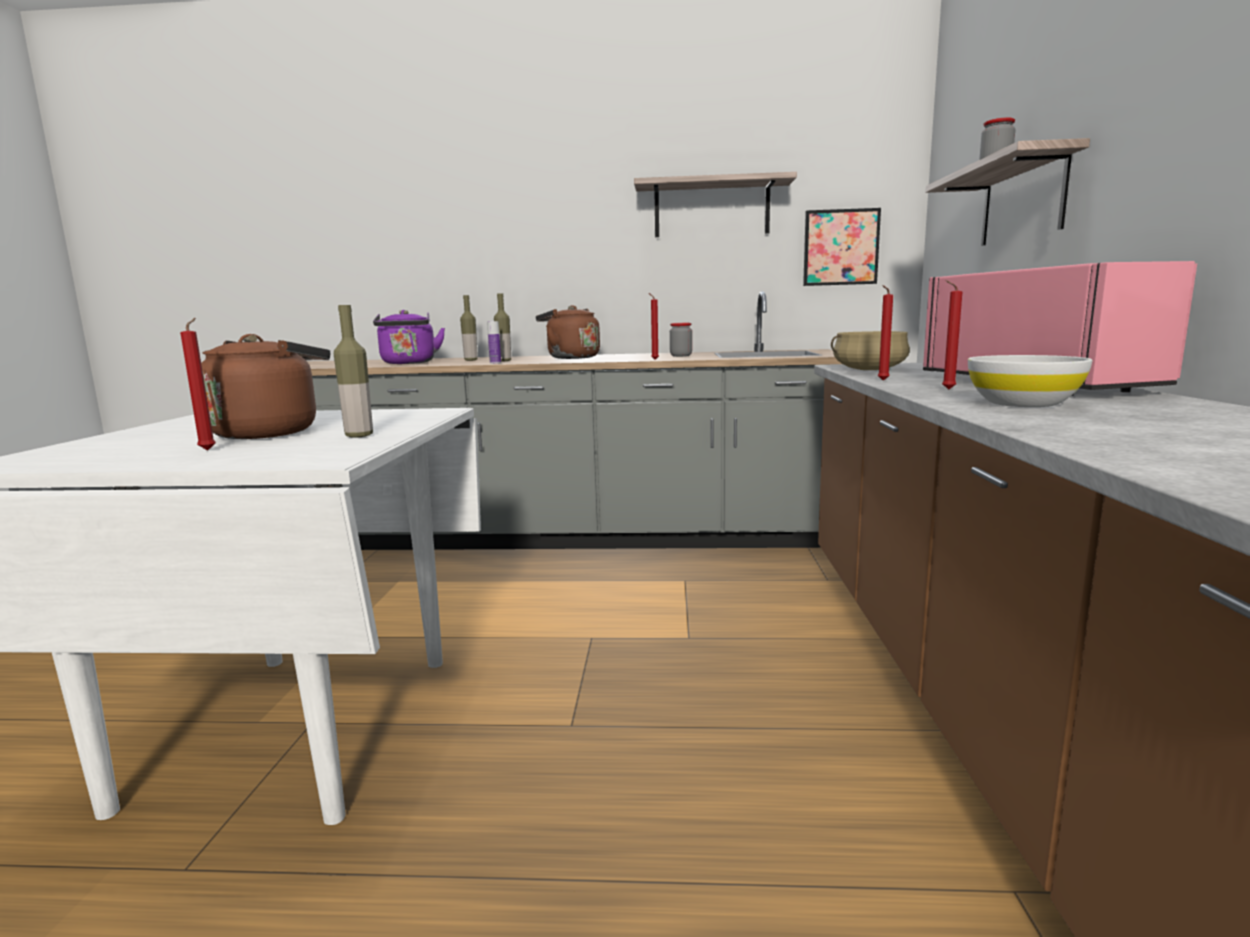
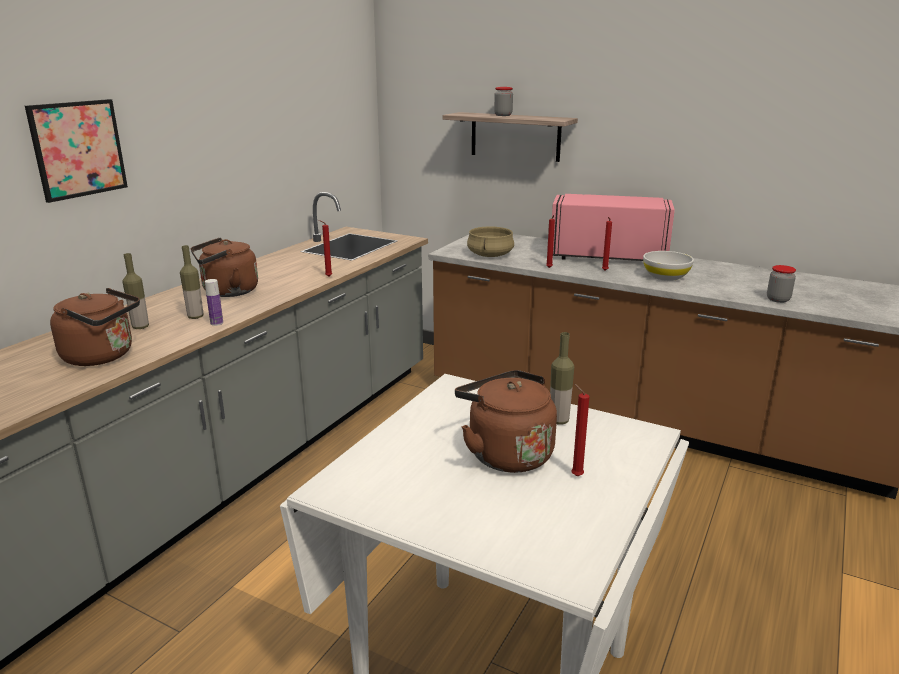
camera: 65 degrees left, 10 degrees up
(409, 363) = (103, 356): purple kettle -> brown kettle
(681, 356) = (309, 264): jar -> jar (778, 299)
(711, 209) = (267, 119): shelf -> none
(841, 247) = (343, 144): picture -> picture (78, 149)

